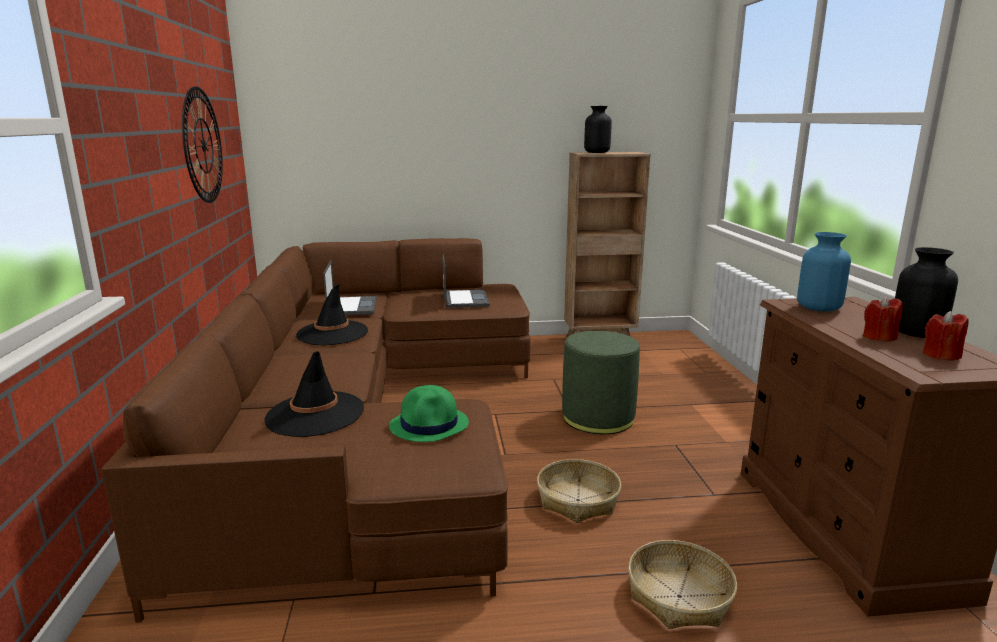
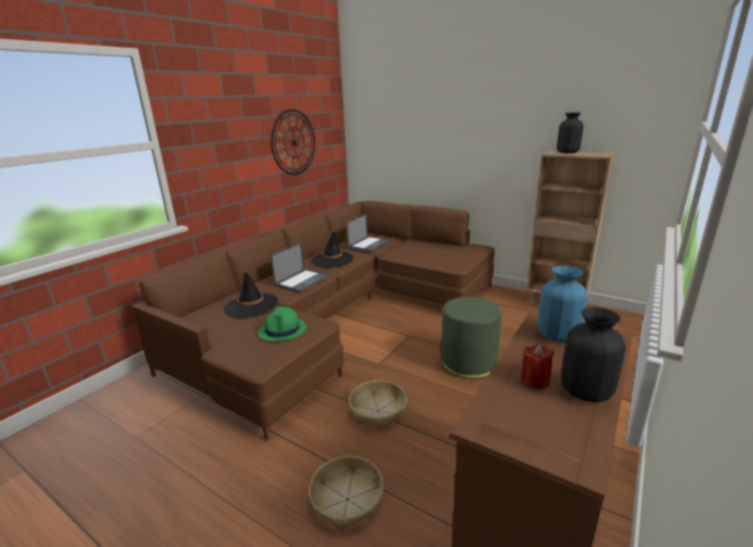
camera: 40 degrees right, 5 degrees up
(465, 299) = (437, 253): laptop -> laptop (302, 281)
(941, 355) = (545, 419): red candle -> none

